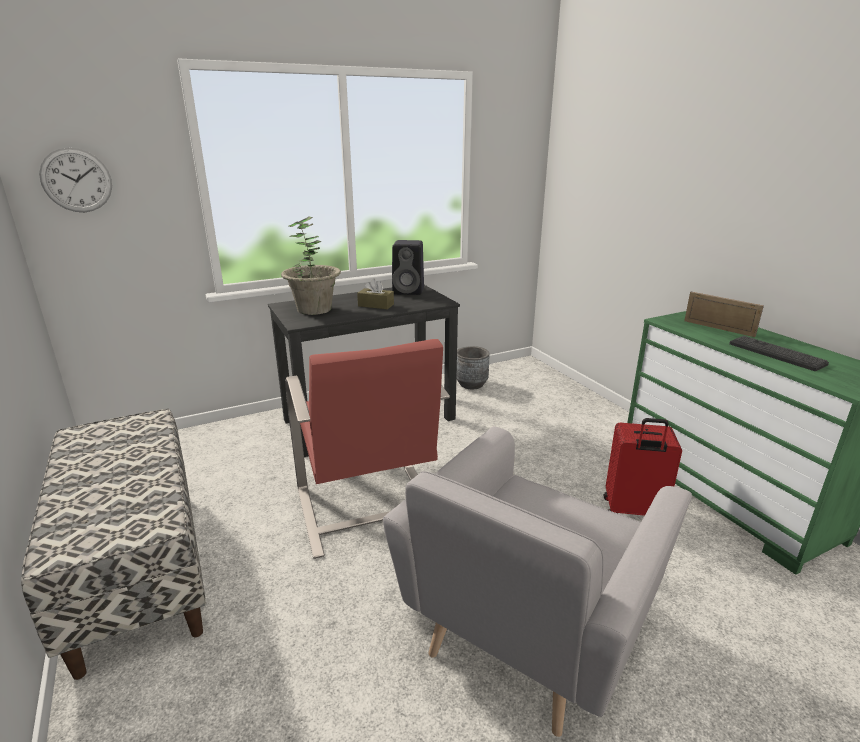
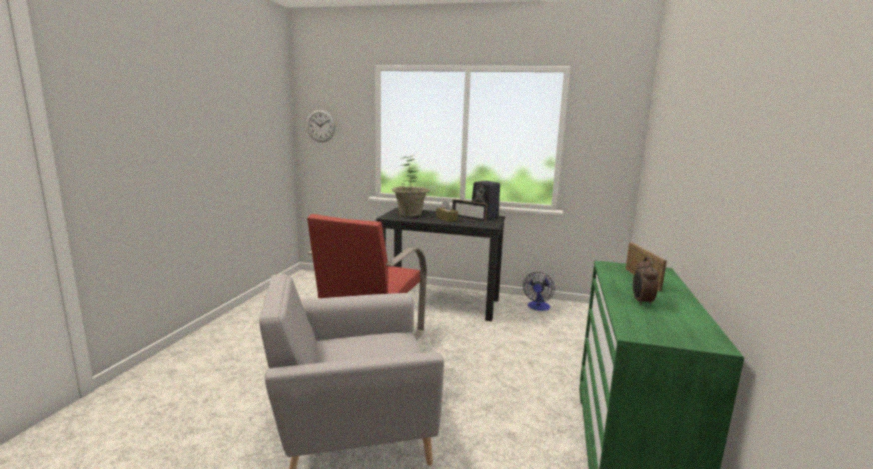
camera: 40 degrees right, 10 degrees down
(138, 567) = (252, 318): bench -> none
(398, 298) = (468, 219): none -> picture frame
(471, 384) = (538, 307): grey planter -> fan
(632, 511) = (525, 418): red suitcase -> none
(776, 354) = (641, 302): keyboard -> alarm clock

